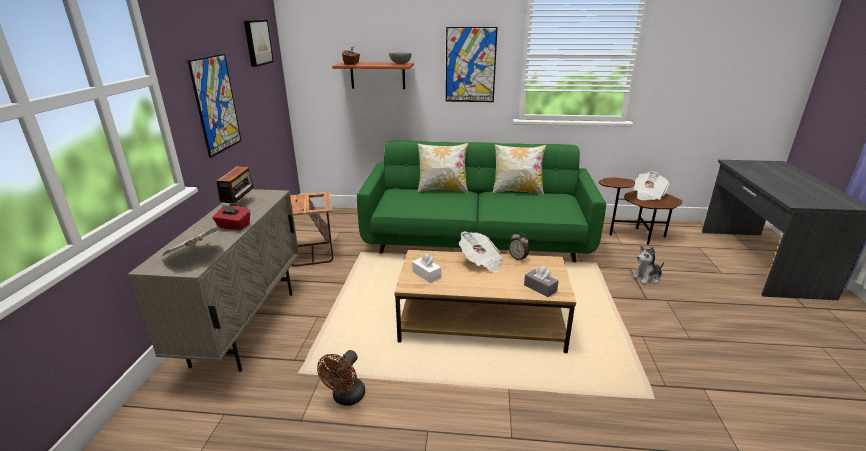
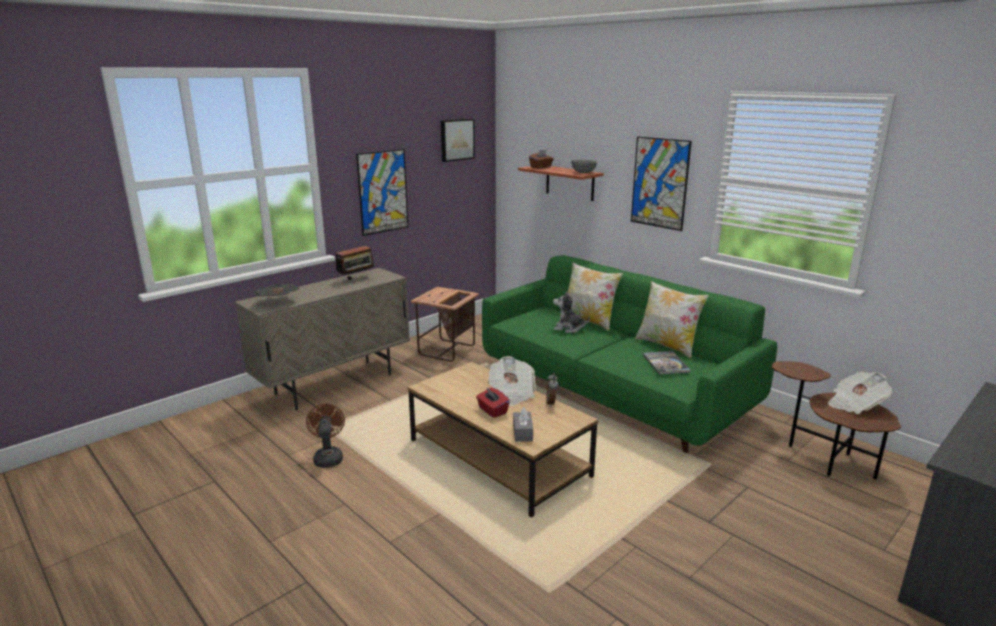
camera: 40 degrees right, 5 degrees down
(233, 226) = (327, 292): red tissue box -> red tissue box (492, 411)
(346, 398) = (328, 457): brown fan -> brown fan turned 105 degrees clockwise
(426, 274) = (451, 384): white tissue box -> none
(540, 203) = (665, 363): none -> book
(647, 278) = (752, 505): plush toy -> plush toy (568, 328)

